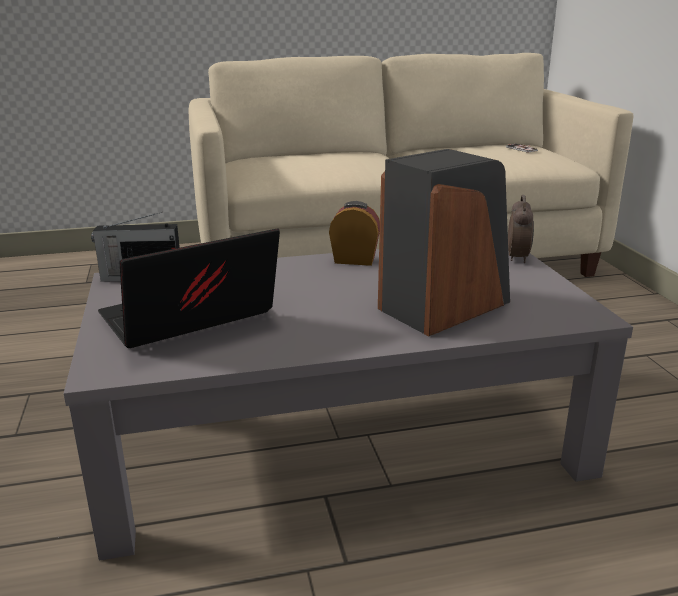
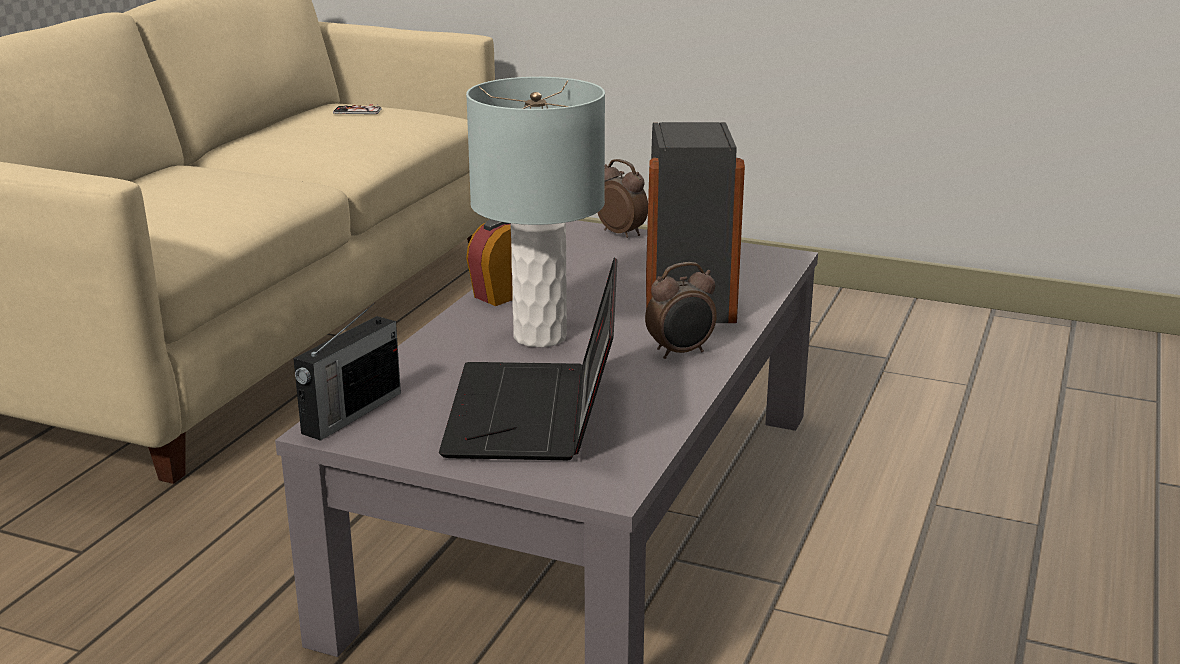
camera: 55 degrees left, 0 degrees up
(307, 287) = (540, 336): none -> grey table lamp
(344, 333) = (681, 352): none -> alarm clock

